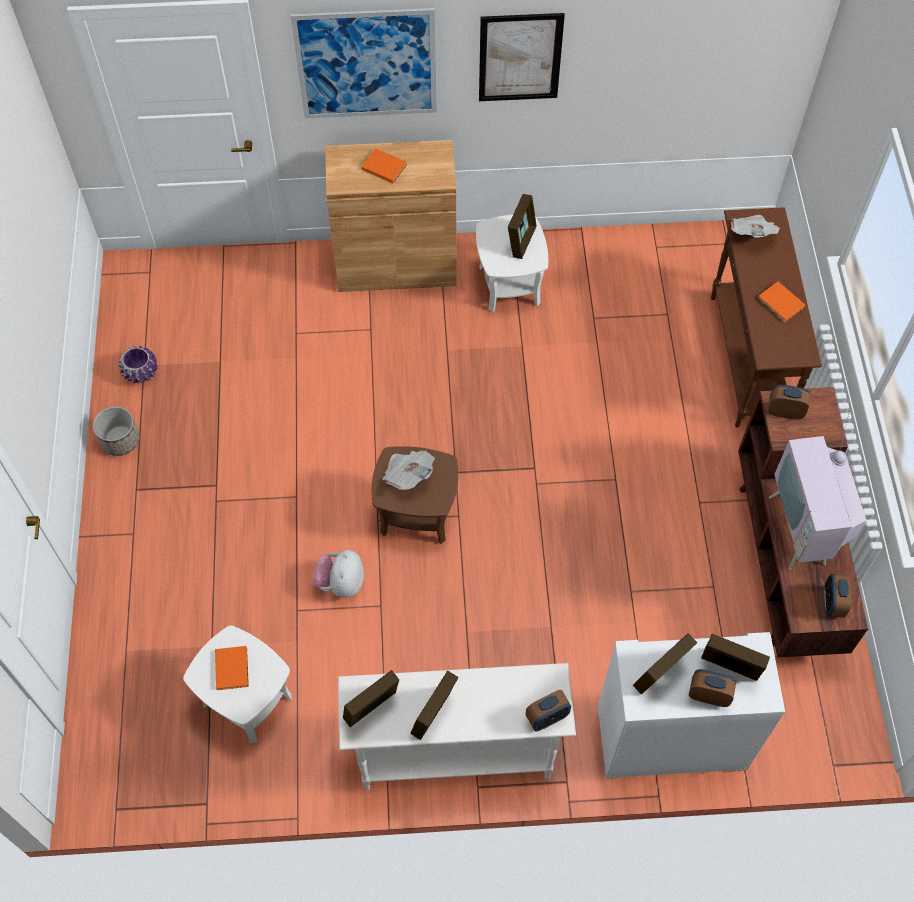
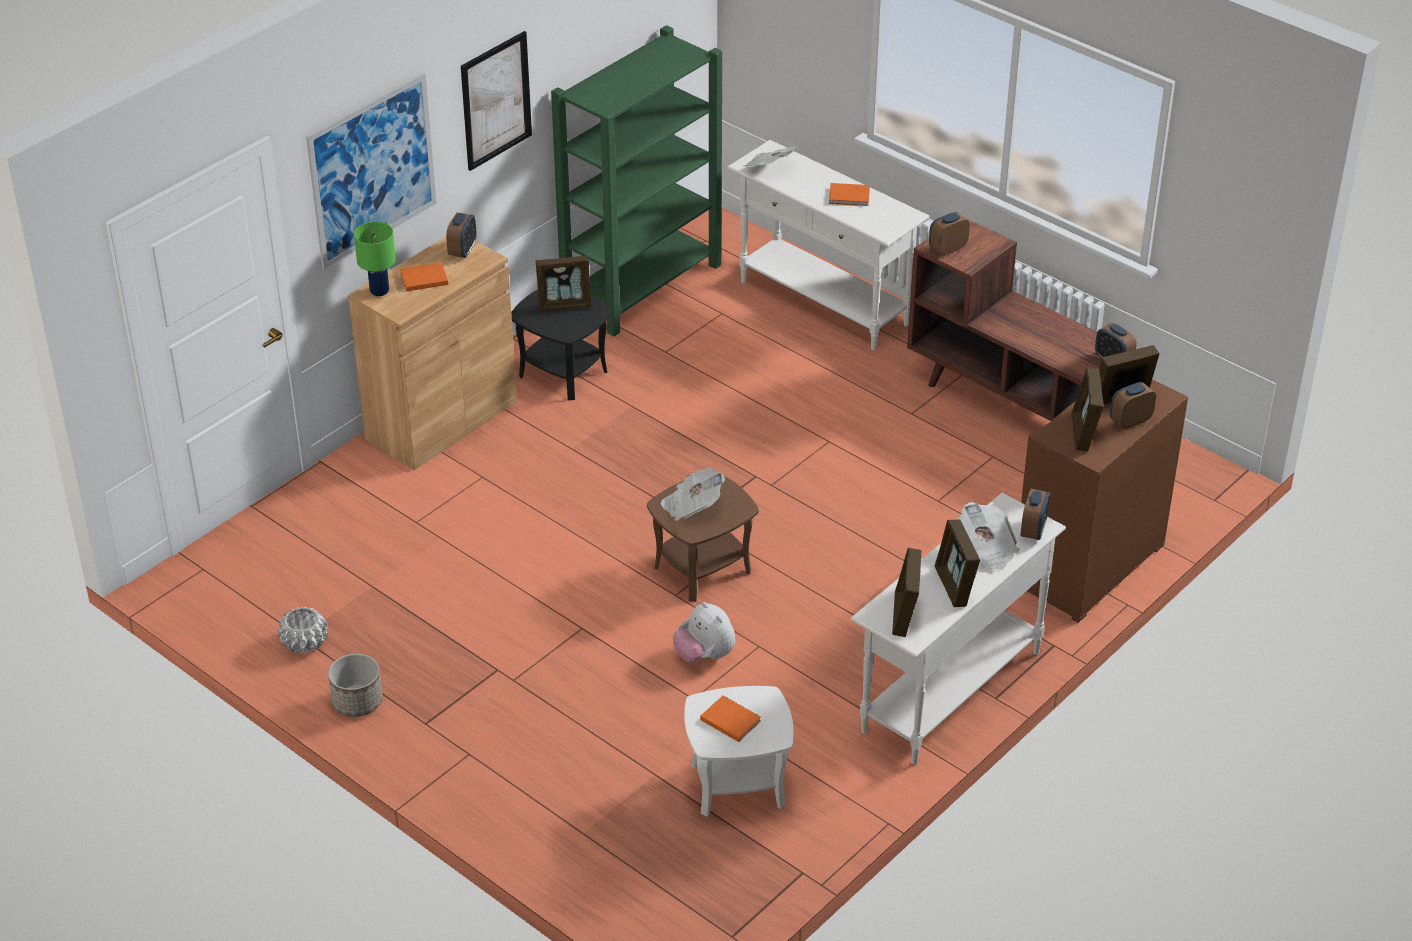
camera: 45 degrees left, 20 degrees down
(141, 372) = (304, 643): purple planter -> white planter
(345, 156) = (378, 291): none -> green table lamp
(435, 161) = (462, 251): none -> alarm clock
(493, 704) = (986, 550): none -> newspaper
(509, 285) = (563, 373): white side table -> black side table
(521, 241) = (564, 305): picture frame -> picture frame turned 105 degrees clockwise
(640, 251) = (642, 286): none -> green bookcase
(670, 739) = (1089, 566): white cabinet -> brown cabinet
(747, 359) = (824, 303): brown console table -> white console table
(804, 530) = (1037, 333): television -> none

